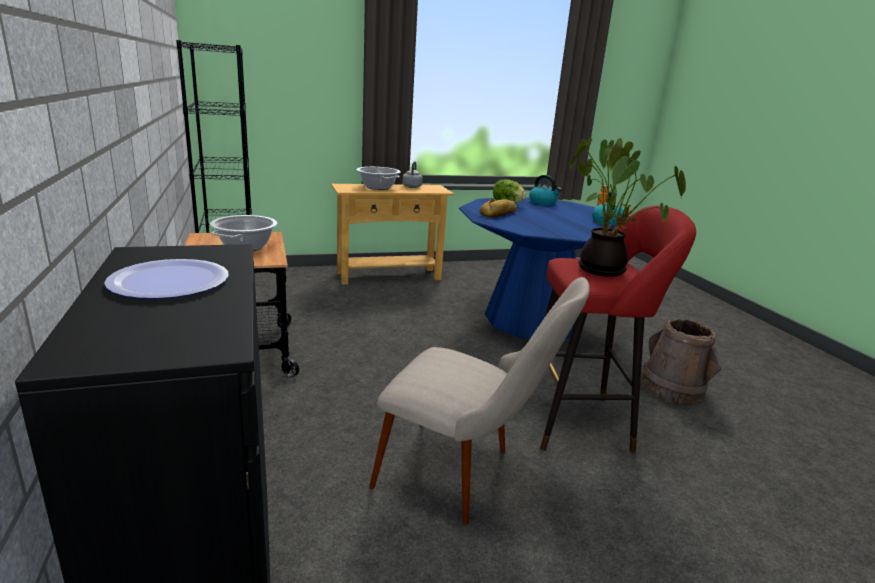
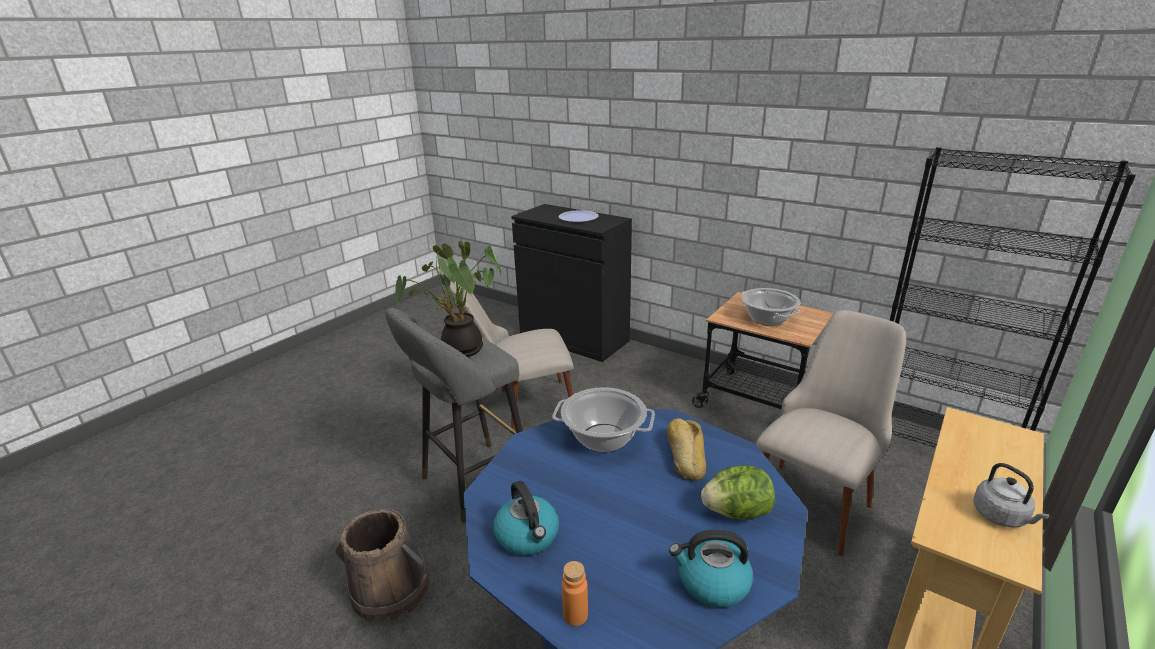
camera: 145 degrees right, 5 degrees up
(344, 308) = (816, 495): none -> beige chair
(378, 187) = (990, 464): cooking pot -> cooking pot (603, 438)
(582, 422) = (471, 483): red stool -> grey stool

